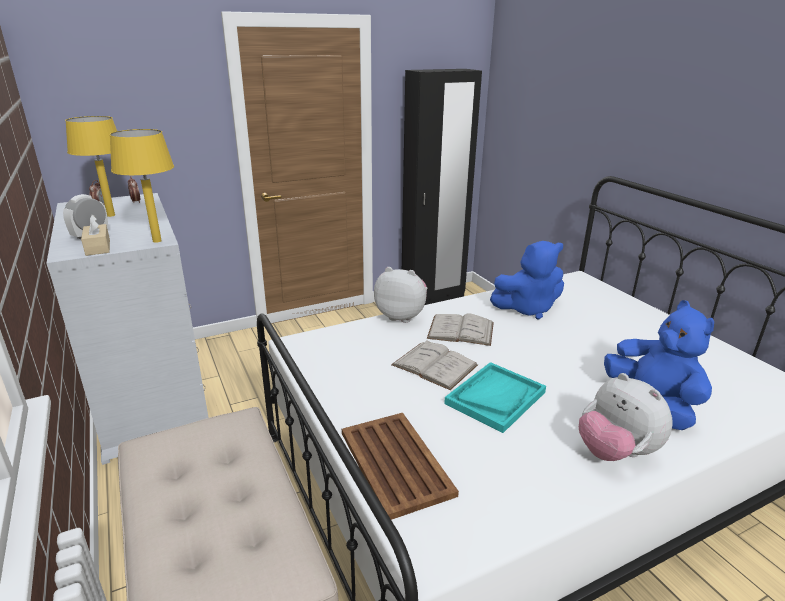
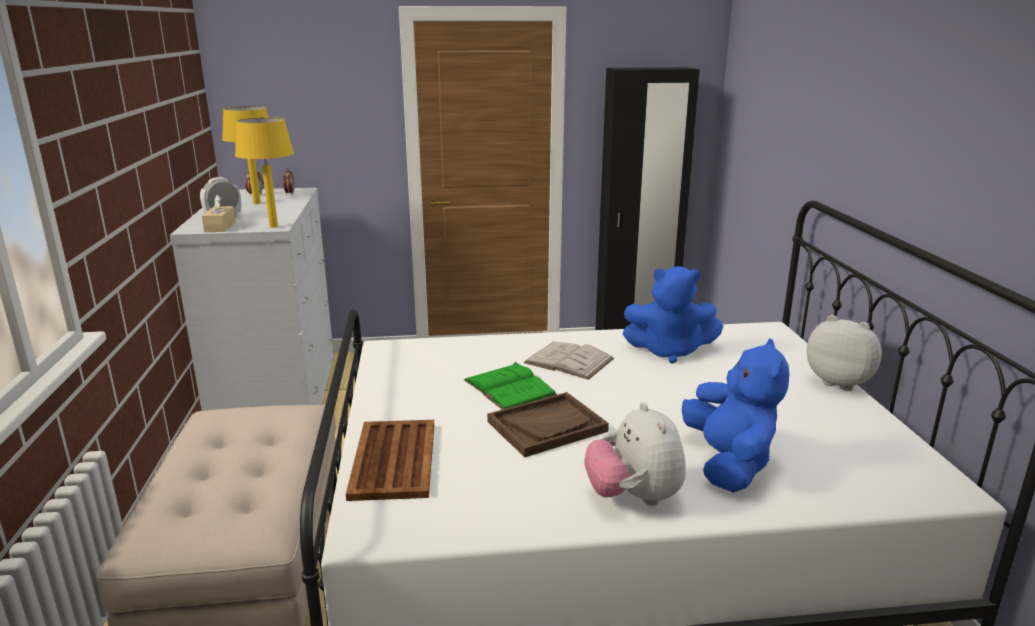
camera: 20 degrees right, 5 degrees down
(401, 316) = (515, 339): plush toy -> plush toy (840, 382)
(434, 365) = (509, 387): white book -> green book
(495, 398) = (547, 426): turquoise tray -> brown tray

